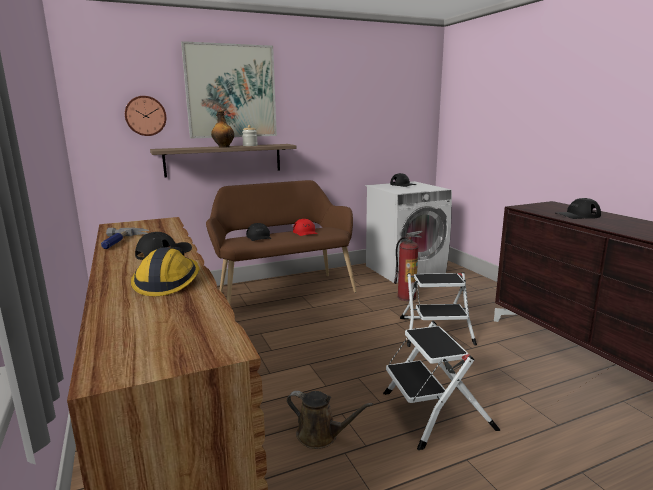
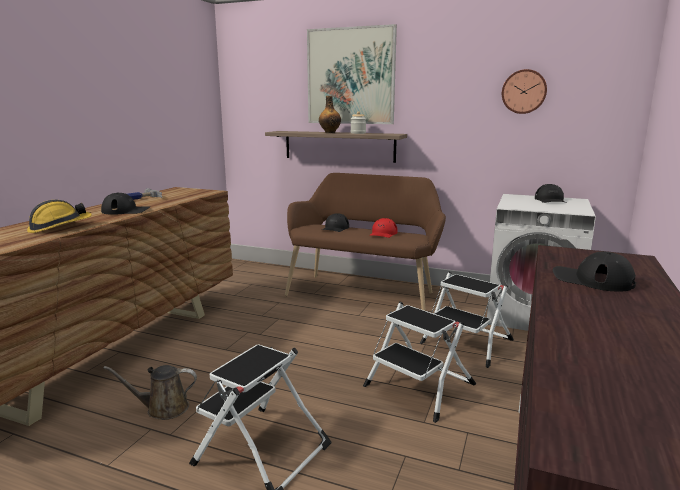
camera: 45 degrees right, 0 degrees up
(145, 116) = (276, 100): wall clock -> wall clock (524, 91)
(321, 435) = (163, 408): brown watering can -> brown watering can turned 105 degrees clockwise
(406, 297) = (468, 343): fire extinguisher -> step ladder

